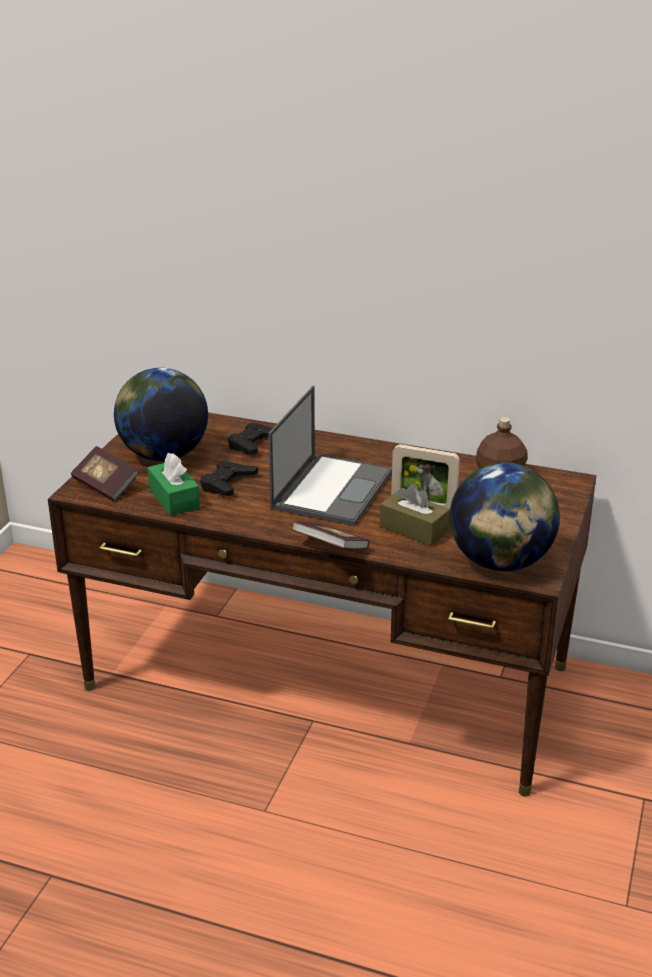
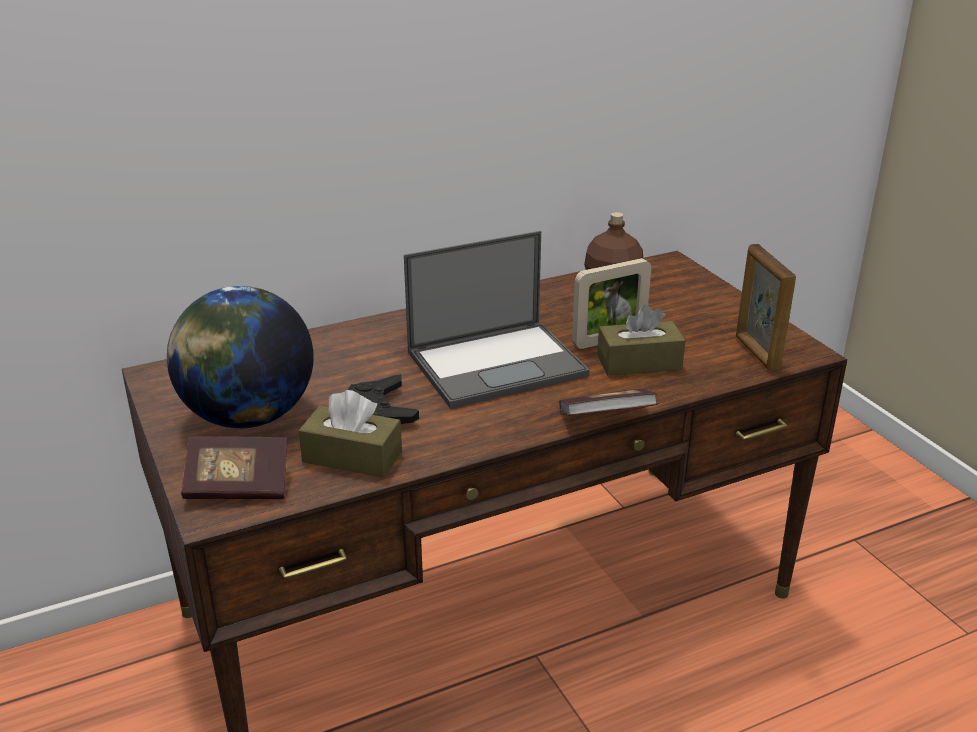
camera: 45 degrees left, 0 degrees up
(174, 498) = (352, 457): green tissue box -> brown tissue box
(254, 443) = (332, 357): black game controller -> none
(332, 489) = (498, 363): laptop -> laptop turned 90 degrees clockwise
(500, 562) = (756, 354): globe -> picture frame

